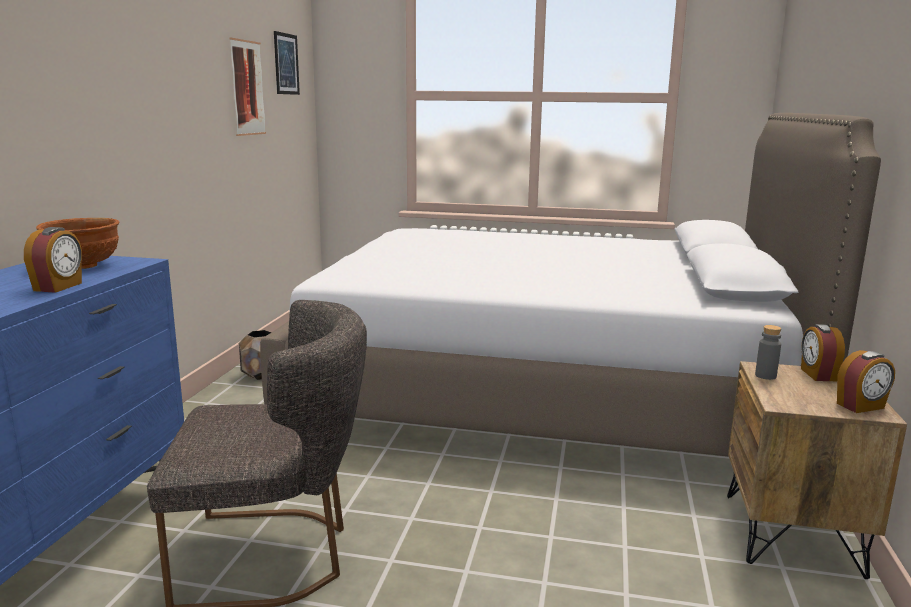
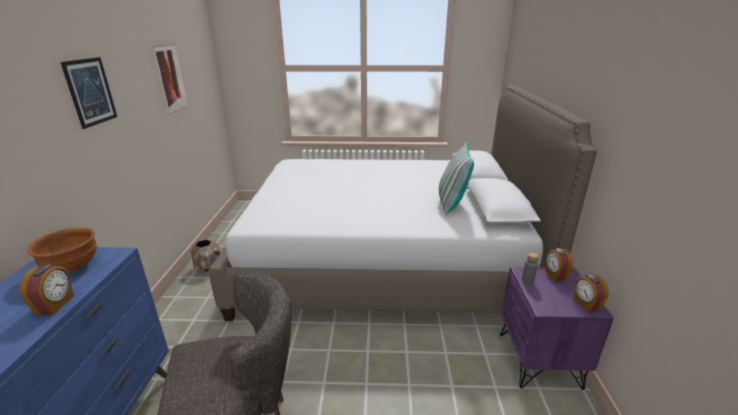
camera: 10 degrees left, 10 degrees up
(286, 64) = (195, 53): picture -> picture (90, 92)
(655, 278) = (451, 203): none -> pillow
(793, 534) = (539, 360): brown nightstand -> purple nightstand
(861, 406) = (586, 304): alarm clock -> alarm clock turned 105 degrees clockwise

